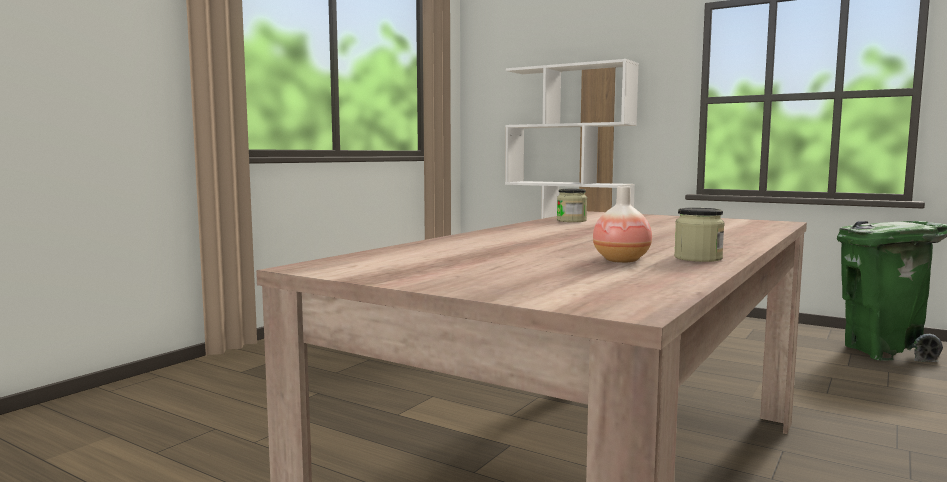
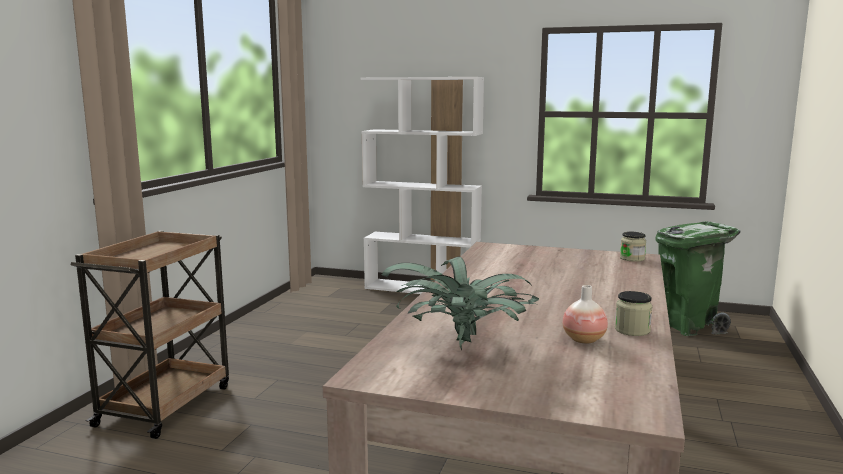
camera: 15 degrees left, 5 degrees up
(249, 369) = (166, 404): none -> brown cart
(461, 257) = (464, 346): none -> potted plant
(571, 220) = (485, 264): jar -> jar (632, 258)

